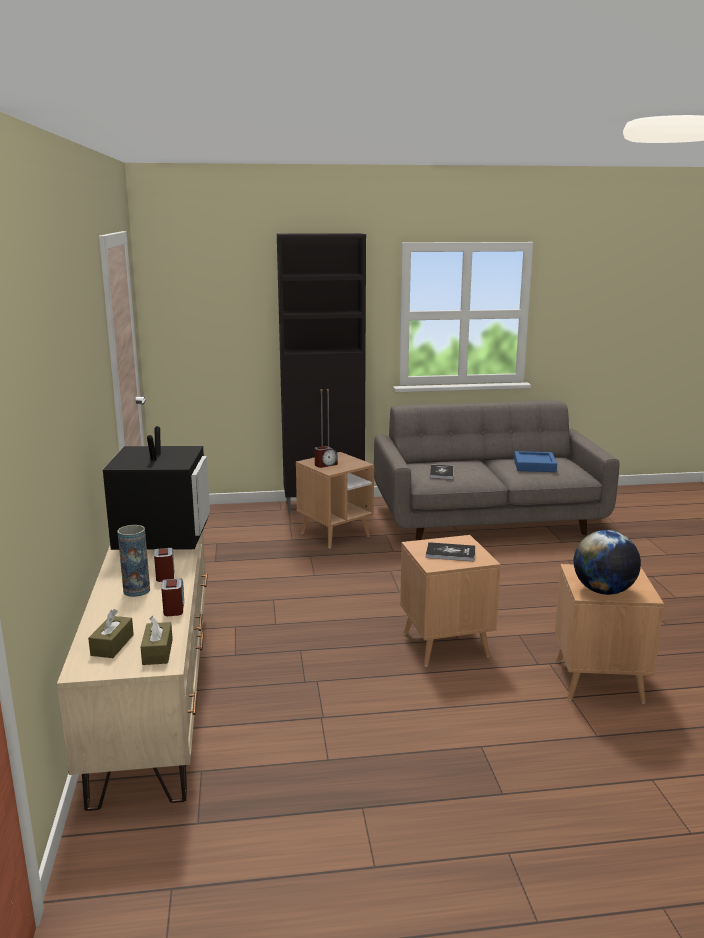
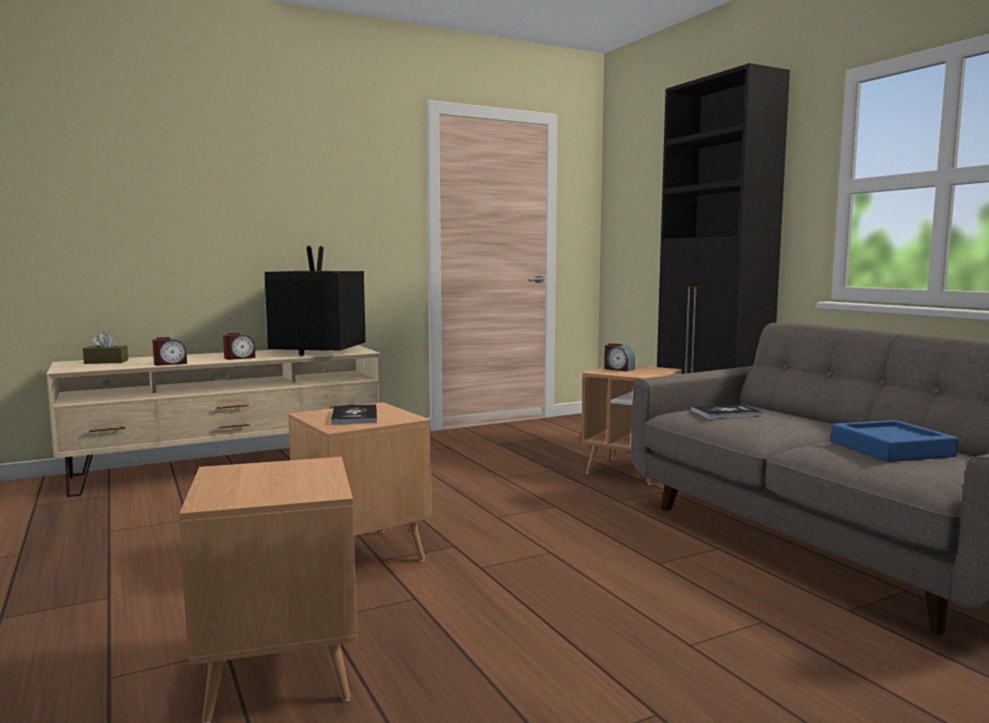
camera: 70 degrees right, 10 degrees down
(136, 590) = (206, 357): vase -> none
(157, 652) = (88, 367): brown tissue box -> none
(162, 539) = (318, 352): television -> television turned 120 degrees clockwise
(603, 591) = (231, 478): globe -> none

